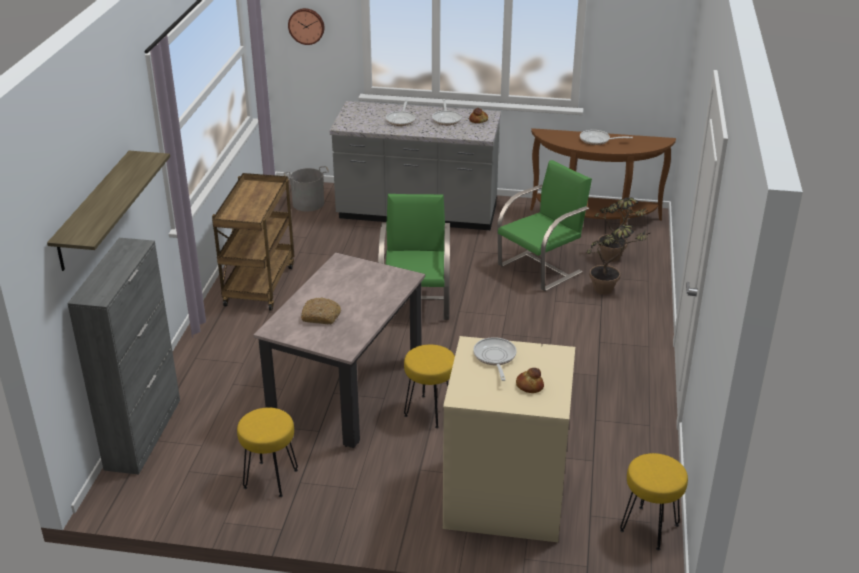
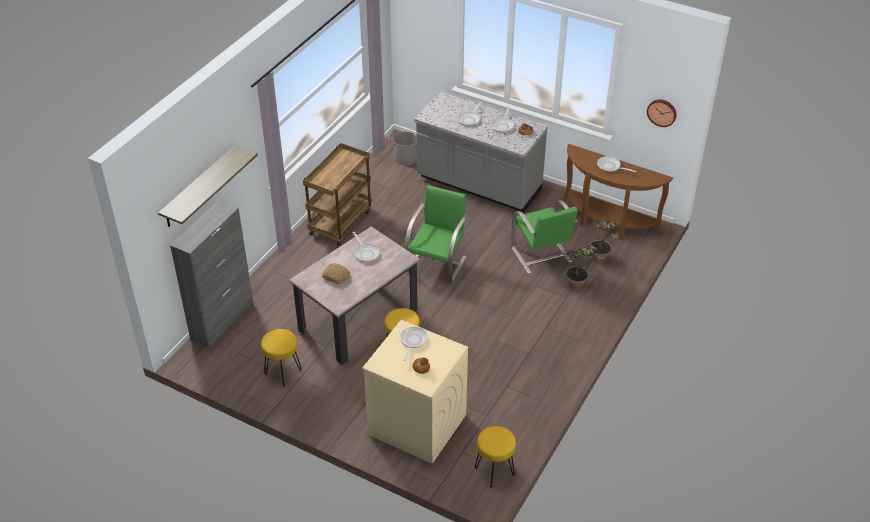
camera: 20 degrees right, 10 degrees up
(306, 26) = (420, 31): wall clock -> wall clock (662, 112)
(347, 282) = (366, 253): none -> frying pan
(541, 268) = (541, 255): green chair -> green chair turned 90 degrees clockwise

